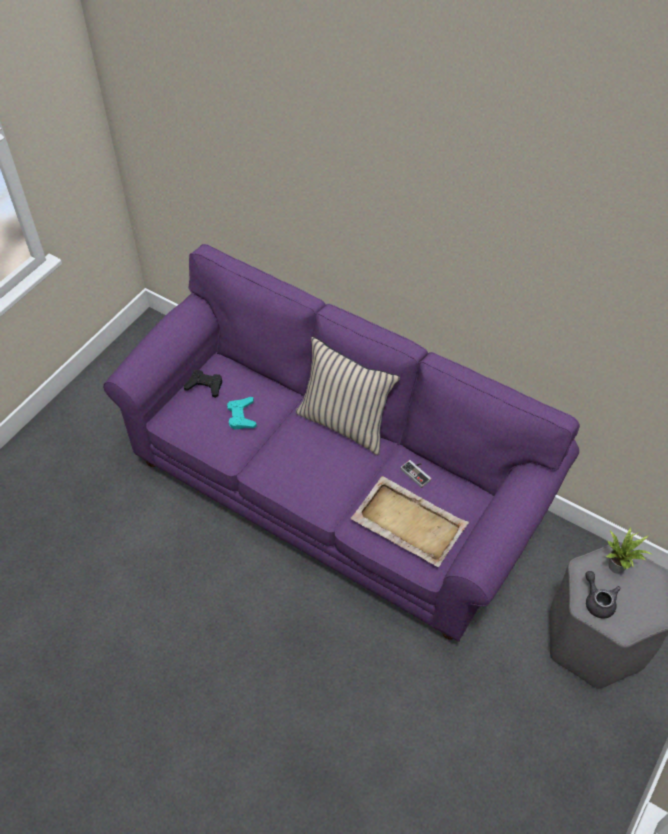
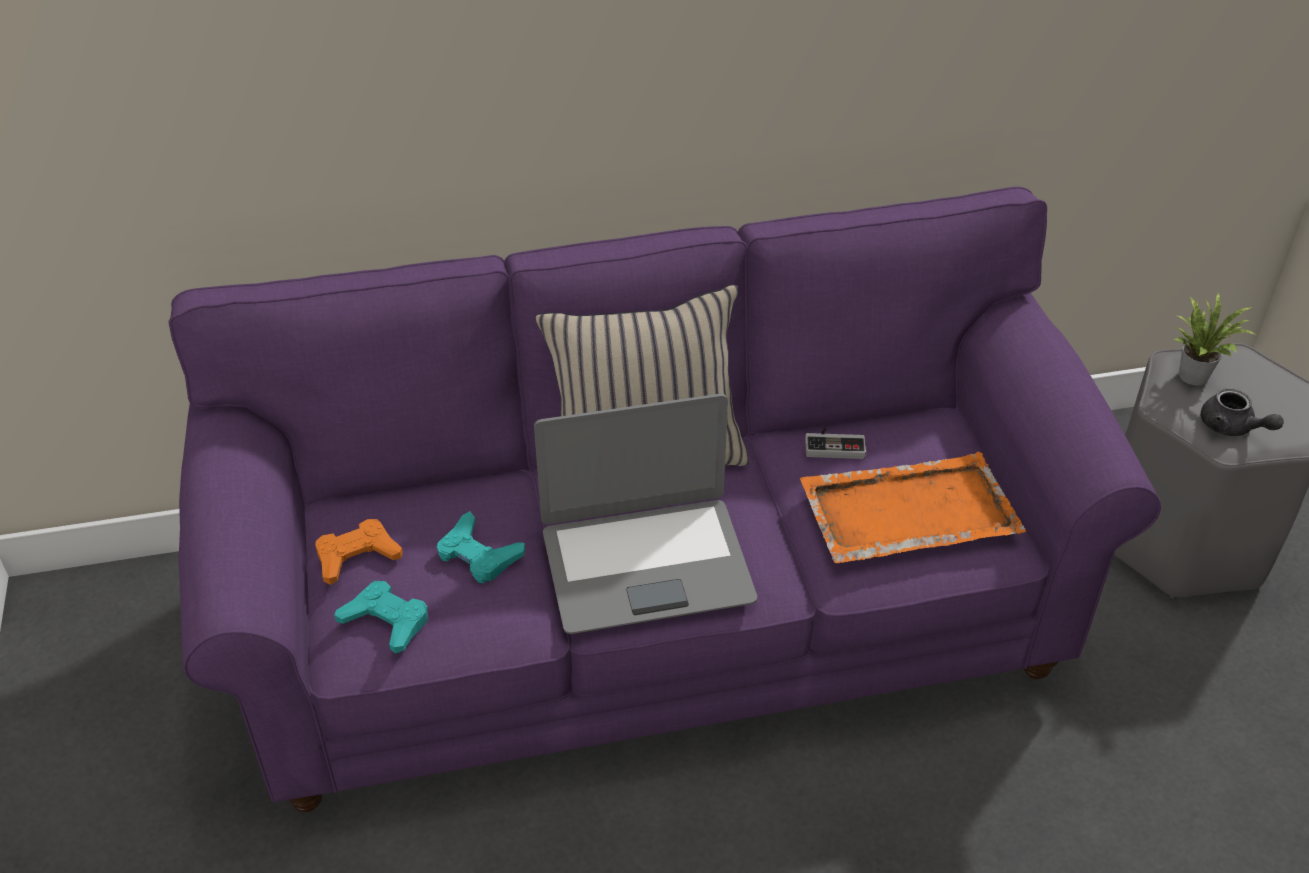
camera: 45 degrees left, 10 degrees down
(188, 417) = (386, 621): none -> turquoise game controller
(205, 386) = (356, 556): black game controller -> orange game controller
(293, 465) = (646, 564): none -> laptop
(408, 522) = (907, 512): beige tray -> orange tray
(598, 601) = (1232, 428): grey teapot -> grey teapot turned 150 degrees counterclockwise

